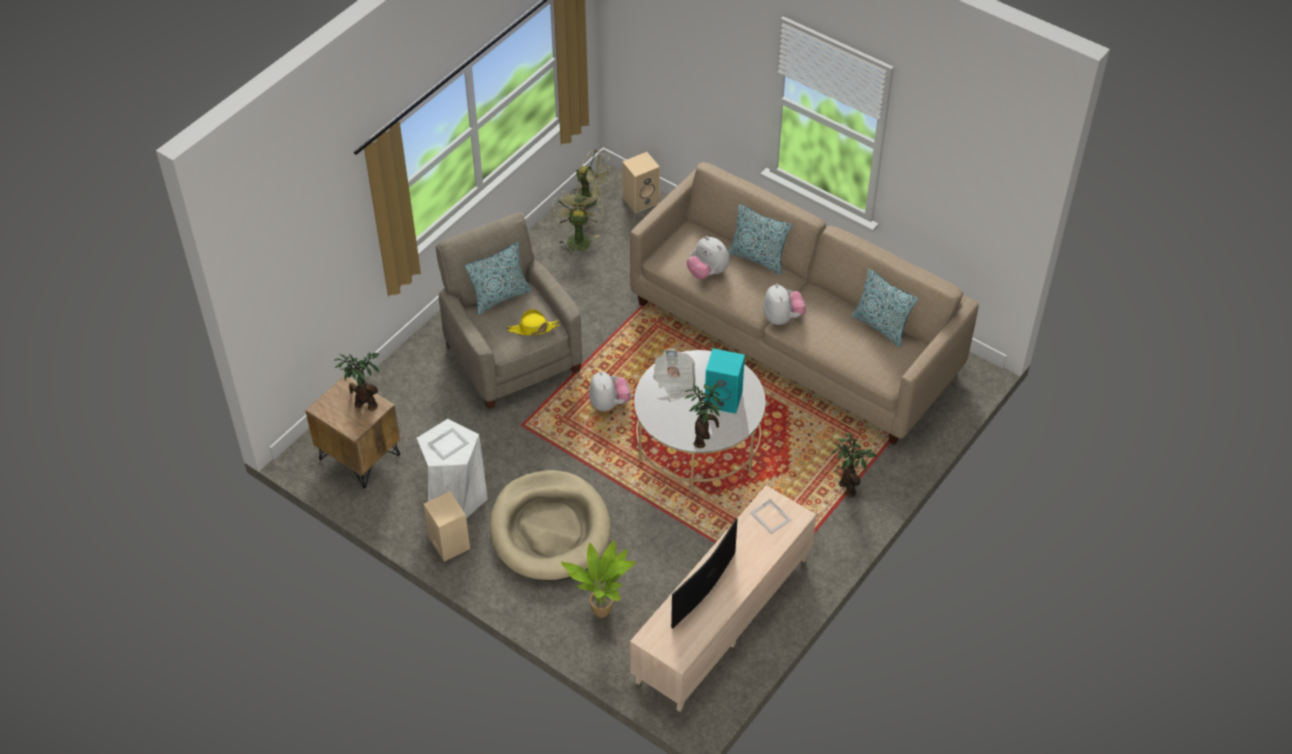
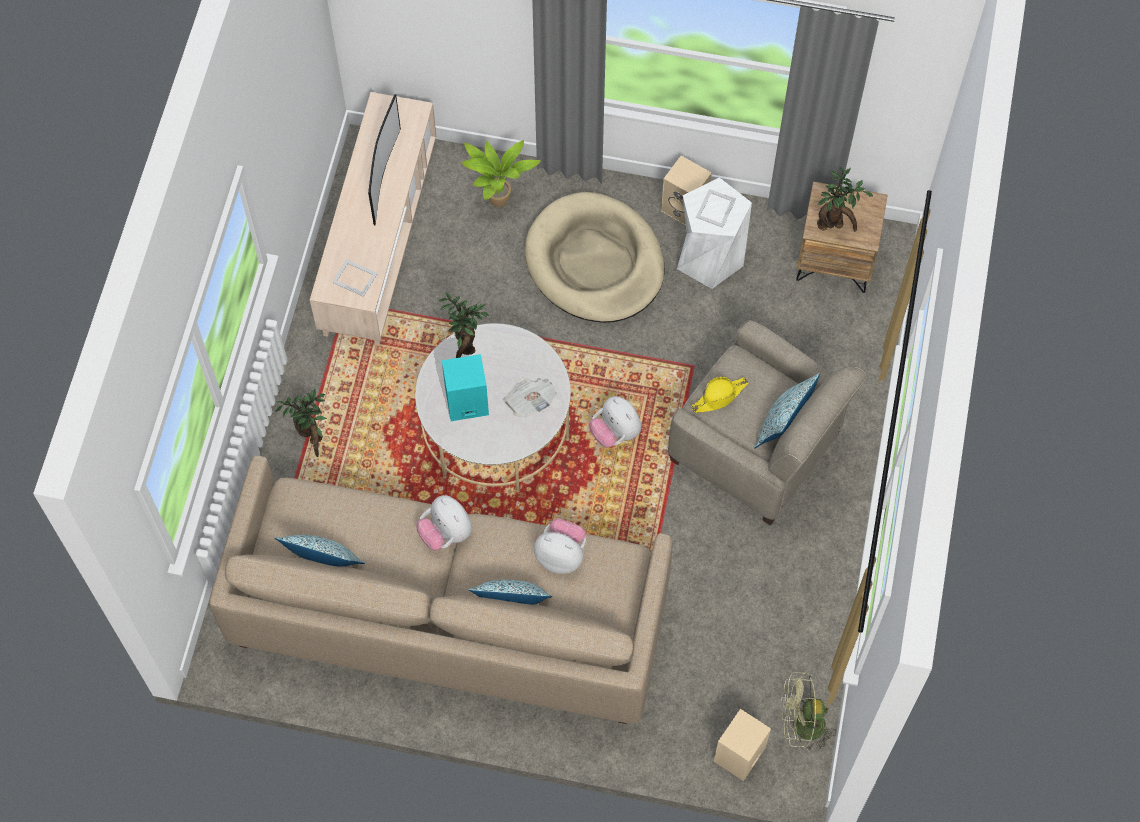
camera: 155 degrees right, 15 degrees up
(578, 238) = (782, 654): green fan -> none

